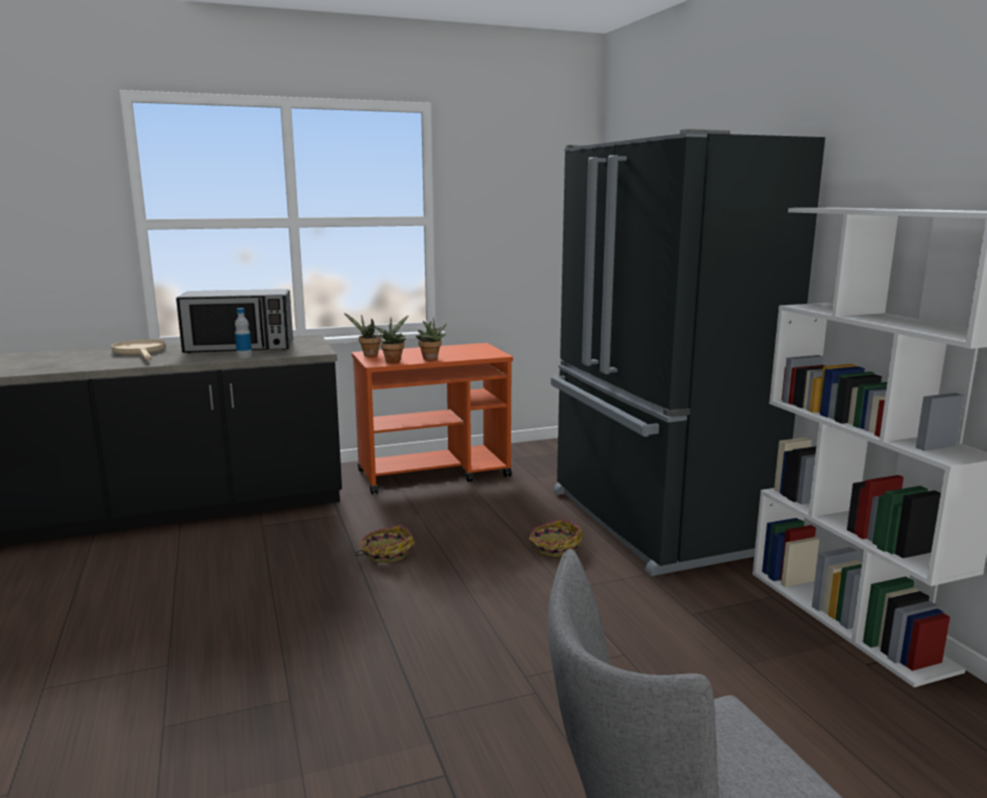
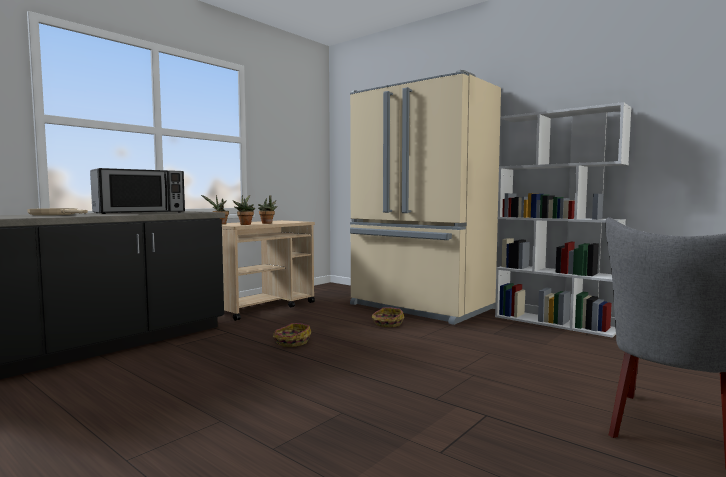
camera: 30 degrees left, 10 degrees down
(244, 356) = (159, 213): bottle -> none
(434, 473) = (263, 307): orange cart -> beige cart
(652, 522) = (419, 307): black fridge -> beige fridge

